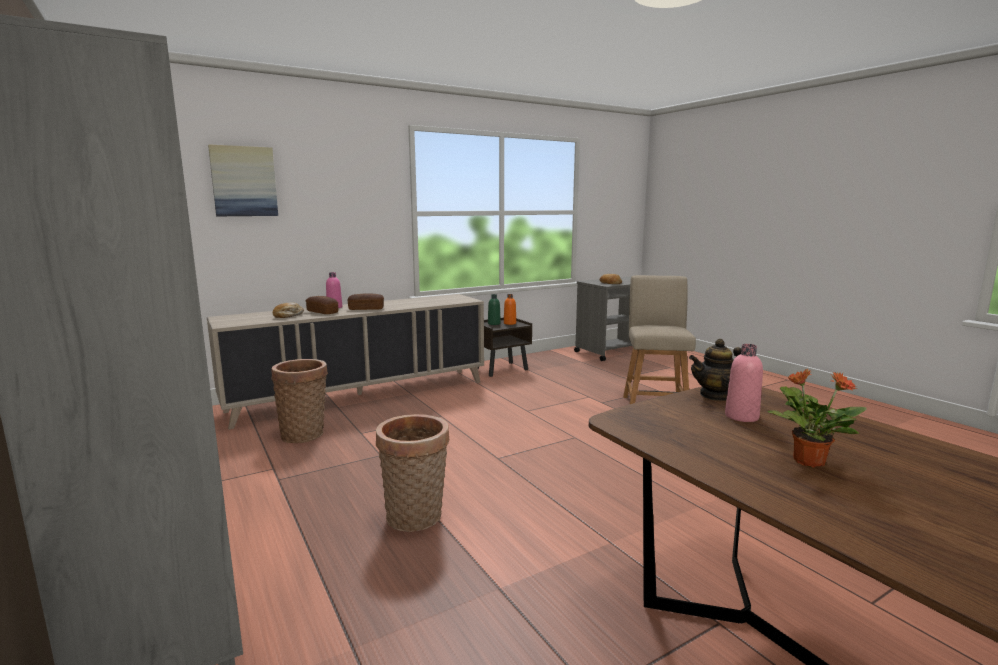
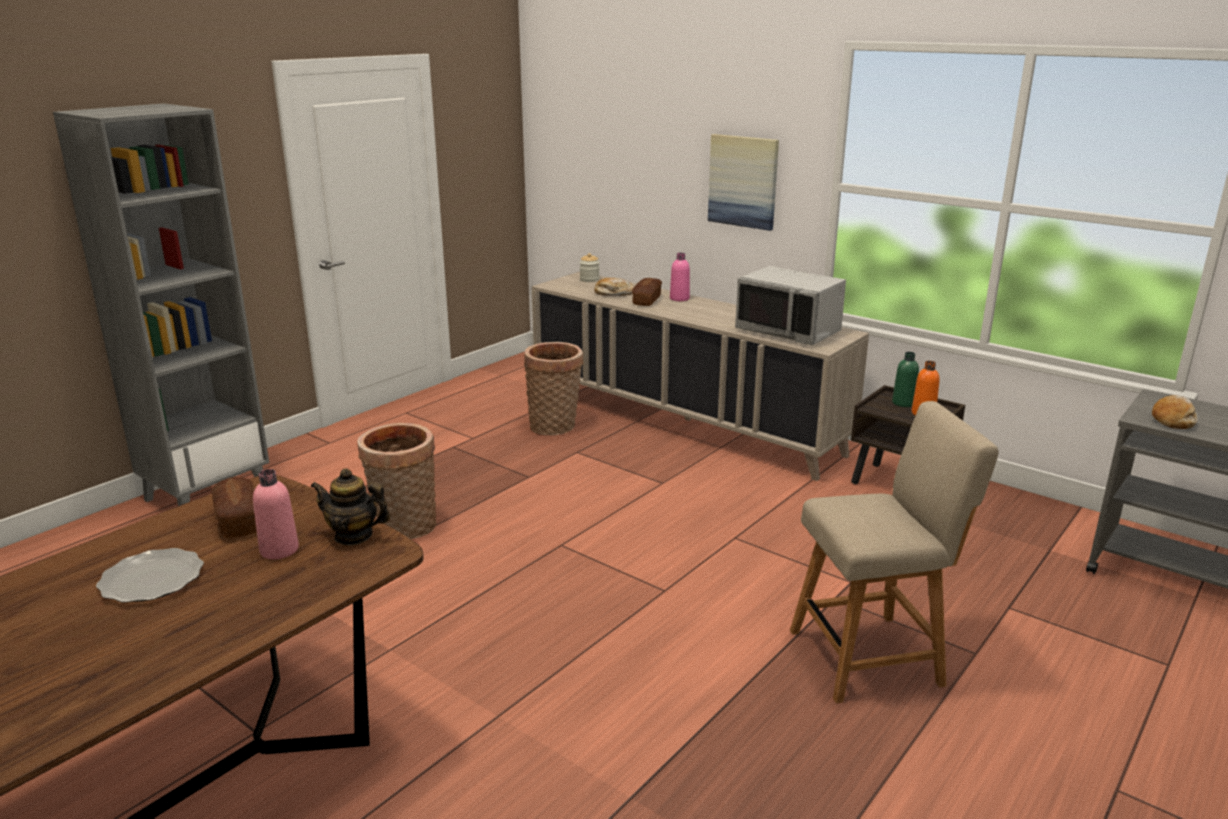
camera: 70 degrees right, 10 degrees up
(238, 316) = (589, 279): none -> jar
(244, 181) = (638, 122): picture -> picture (743, 181)
(366, 309) = (687, 312): bread -> bread (238, 520)
(435, 300) = (789, 331): none -> grey microwave
(715, 395) = (353, 536): teapot -> teapot turned 45 degrees counterclockwise
(807, 461) = (152, 580): potted plant -> plate

